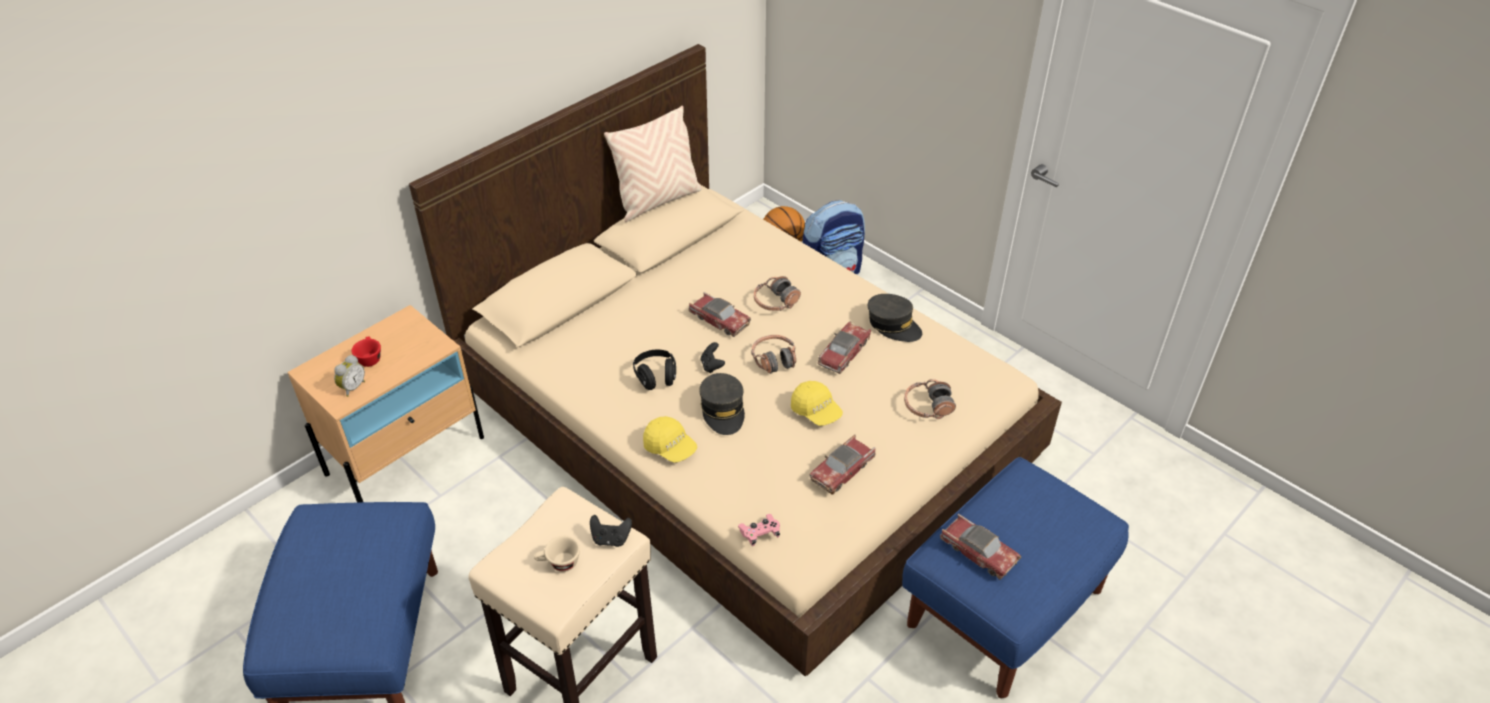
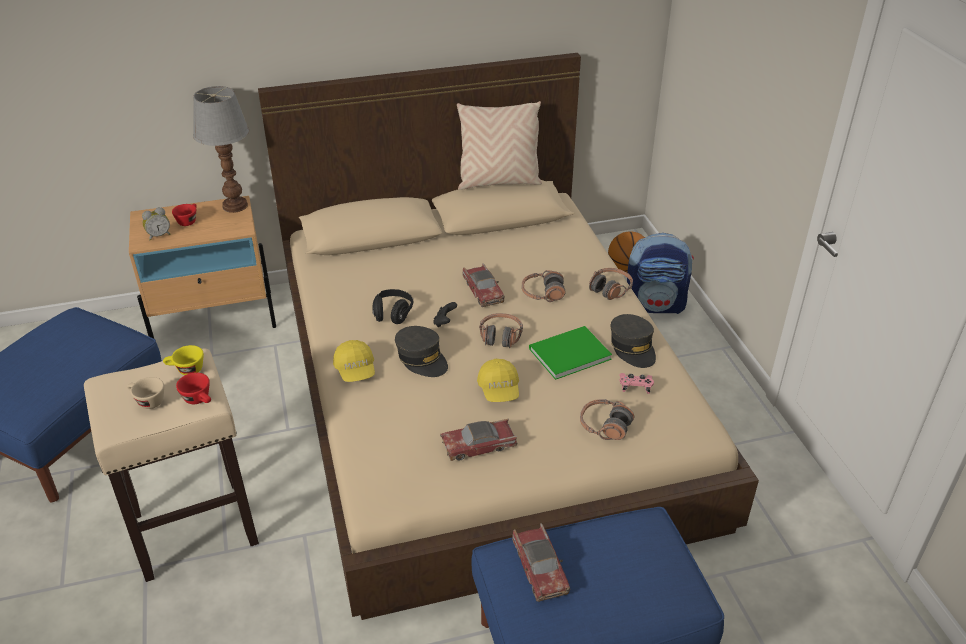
camera: 30 degrees right, 5 degrees down
(407, 321) = (236, 205): none -> table lamp
(567, 516) = (186, 370): none -> yellow cup
(611, 539) = (199, 400): black game controller -> red cup
(723, 410) = (422, 359): grey cap -> grey cap turned 60 degrees counterclockwise
(760, 534) = (363, 465): pink game controller -> pink game controller (635, 387)
(830, 275) = (610, 289): none -> headphones
(844, 353) = (567, 353): toy car -> green book

